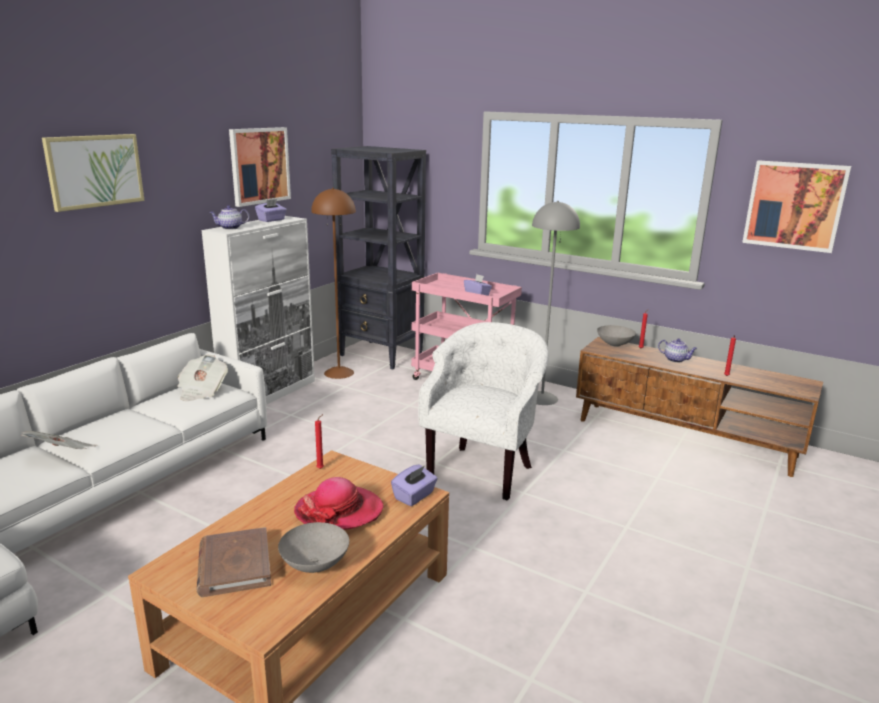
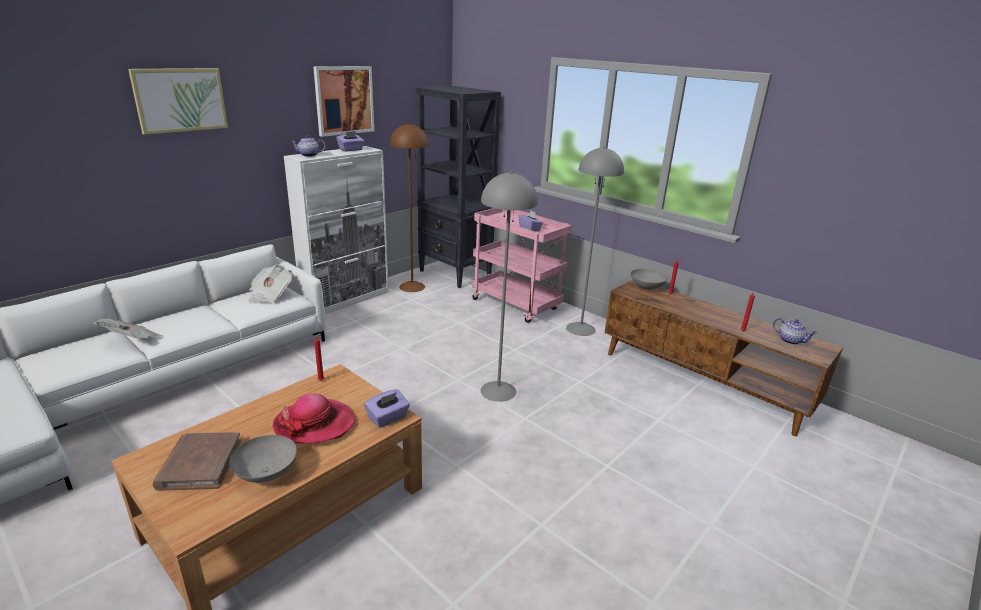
camera: 10 degrees right, 5 degrees up
(483, 469) = (498, 391): white armchair -> grey floor lamp
(676, 360) = (699, 309): teapot -> teapot (791, 340)
(794, 205) = (836, 166): picture -> none

